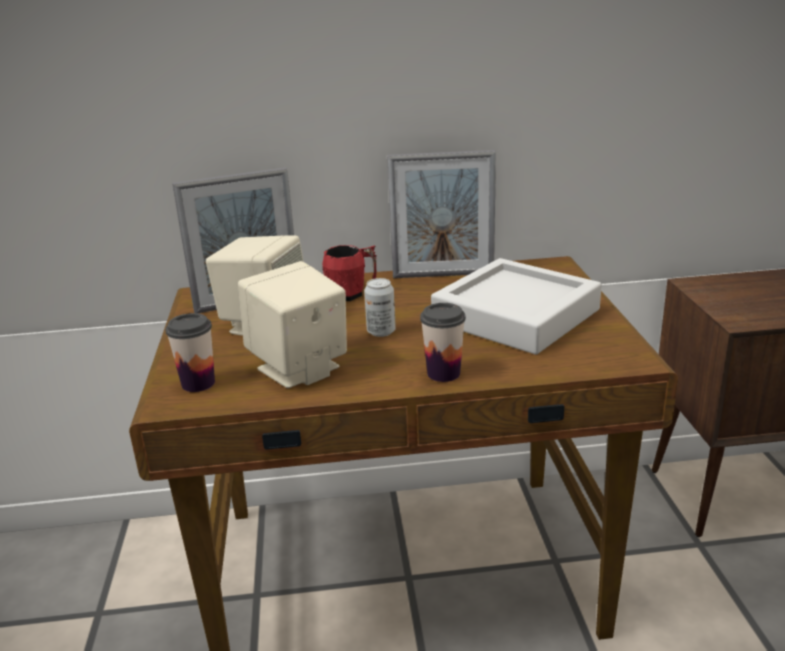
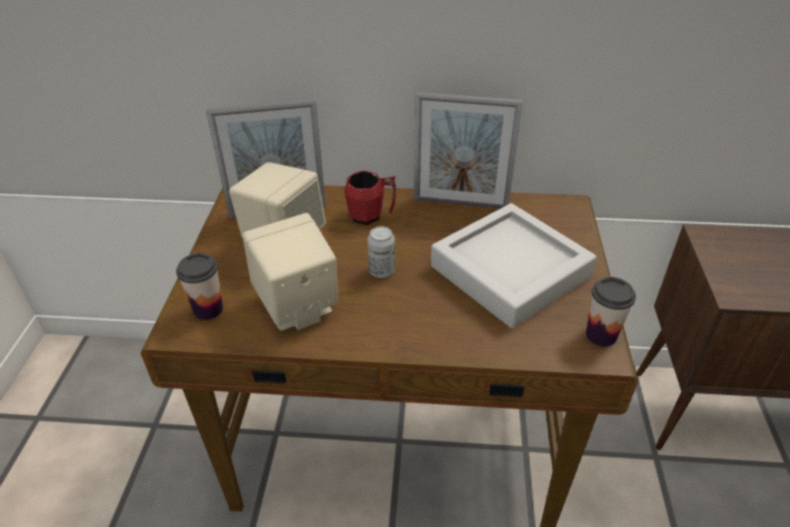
camera: 10 degrees right, 15 degrees up
(443, 373) = (420, 337): cup -> cup (601, 335)

